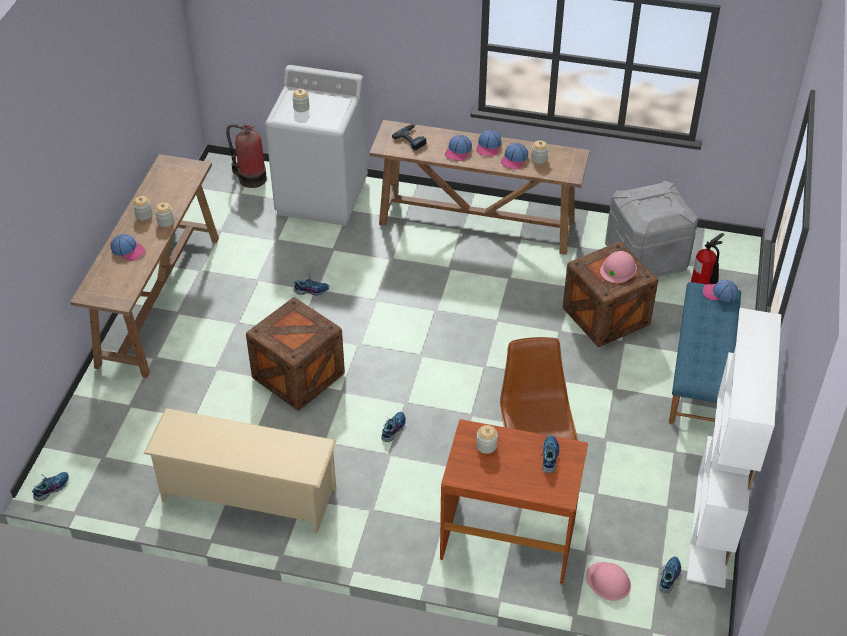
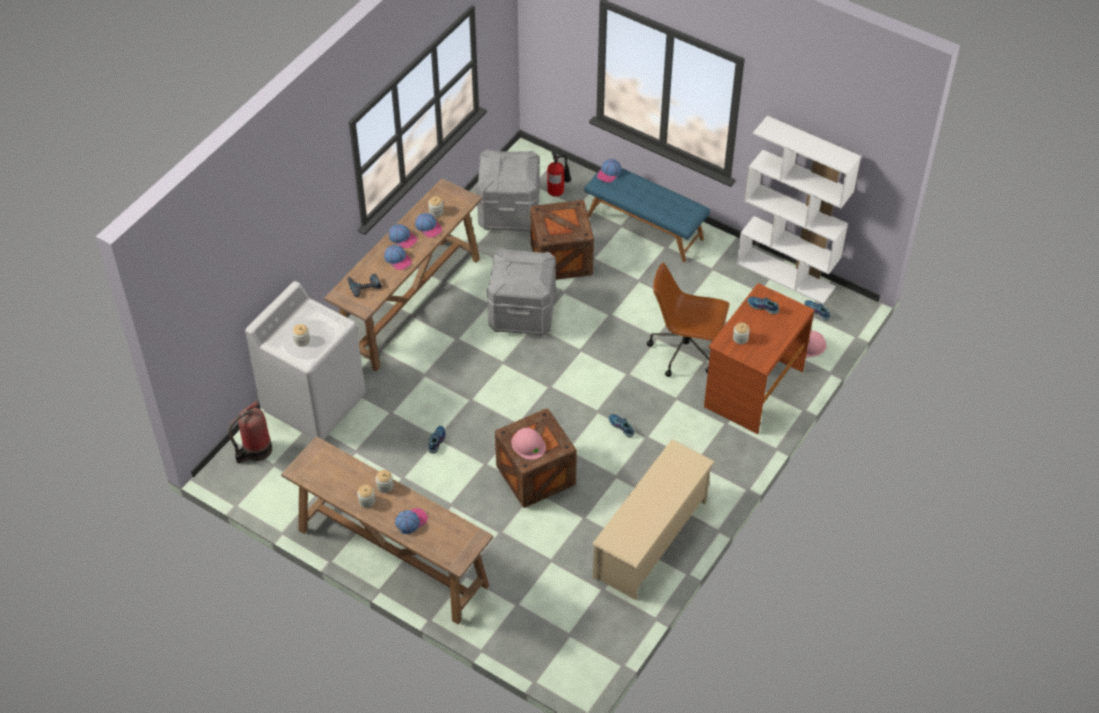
camera: 70 degrees left, 5 degrees up
(51, 488) = (588, 678): shoe -> none
(510, 306) = (521, 314): none -> grey storage box
(618, 269) = (562, 217): pink hard hat -> pink hard hat (528, 444)

